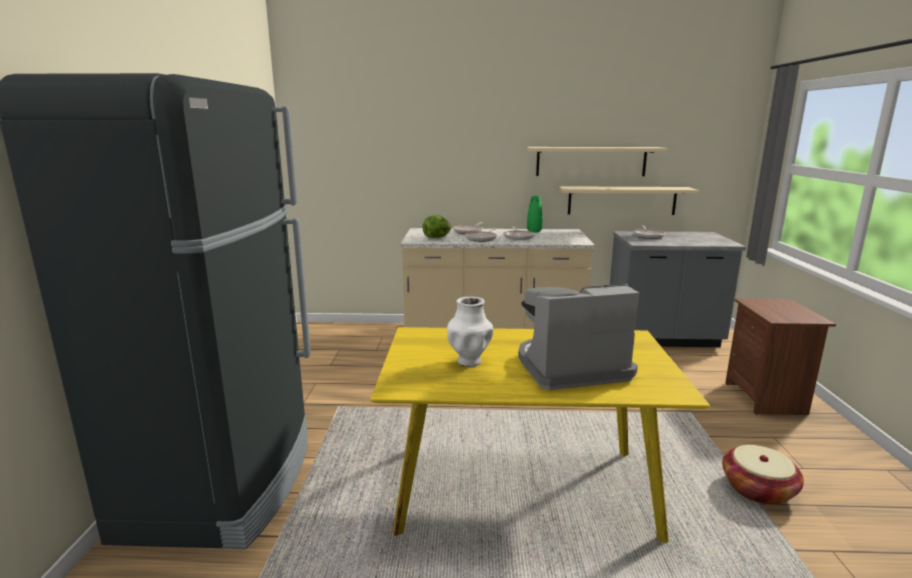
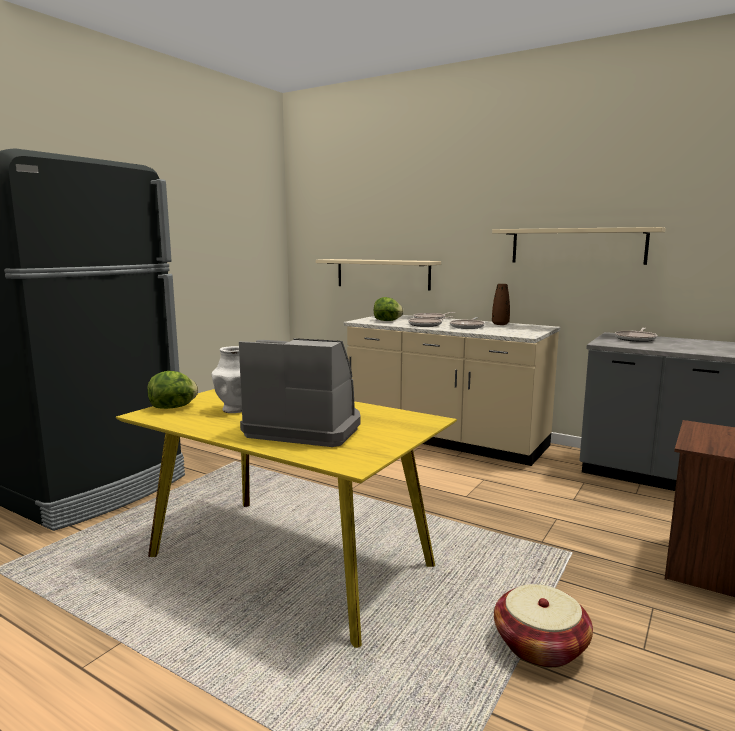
camera: 30 degrees right, 5 degrees down
(406, 373) = (174, 407): none -> lettuce
(534, 231) = (500, 324): green vase -> brown vase
(621, 200) = (616, 294): beige shelf -> beige shelf (382, 274)

